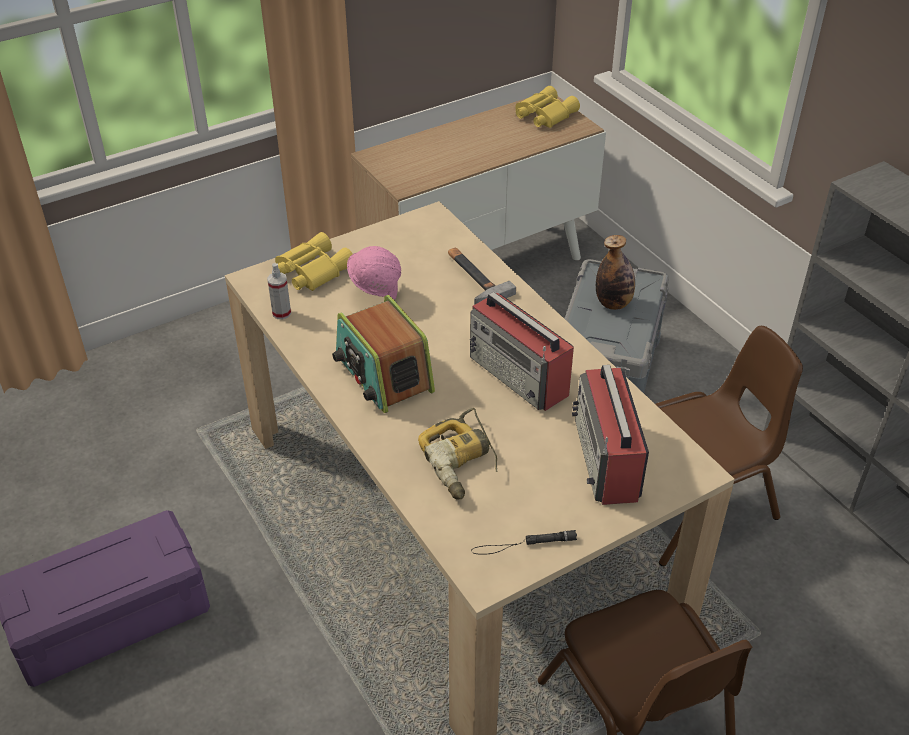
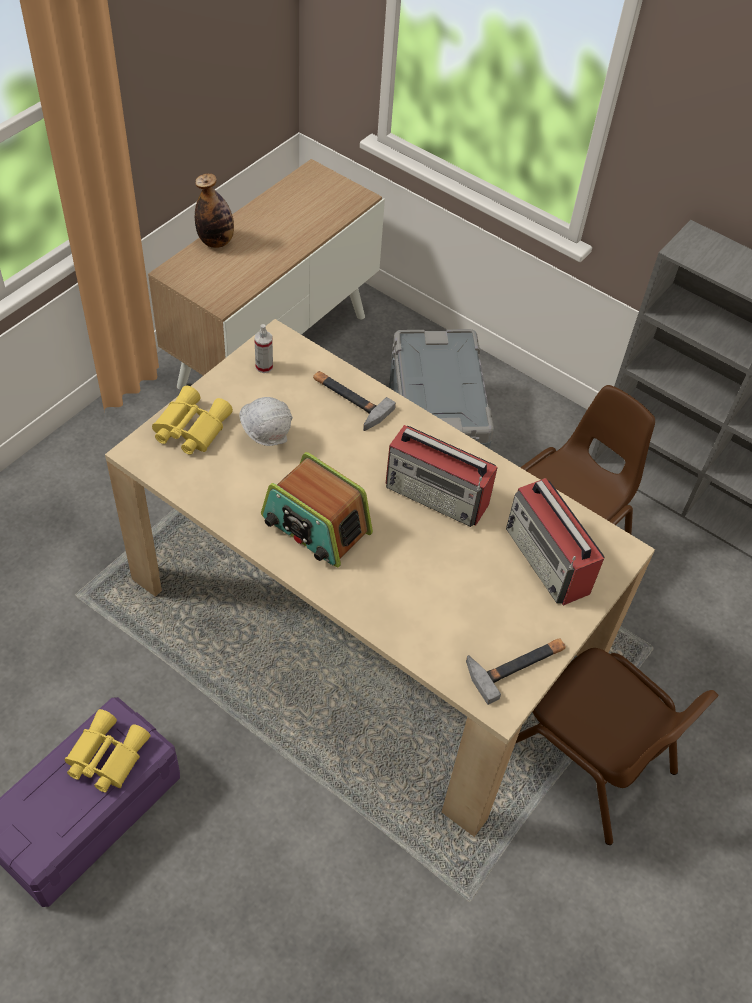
camera: 25 degrees left, 10 degrees up
(281, 313) = (185, 484): spray bottle -> spray bottle (264, 366)
(376, 293) = (266, 439): pink hard hat -> white hard hat
(462, 461) = (429, 597): power drill -> none
(523, 545) = (517, 663): black flashlight -> hammer
(543, 115) = (317, 189): yellow binoculars -> yellow binoculars (105, 756)
(613, 303) = (439, 373): bottle -> bottle (216, 241)

